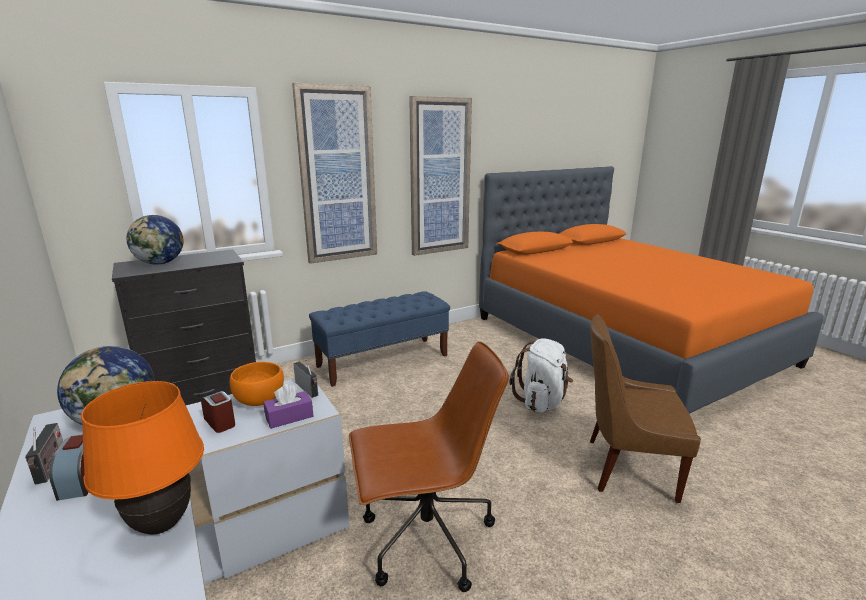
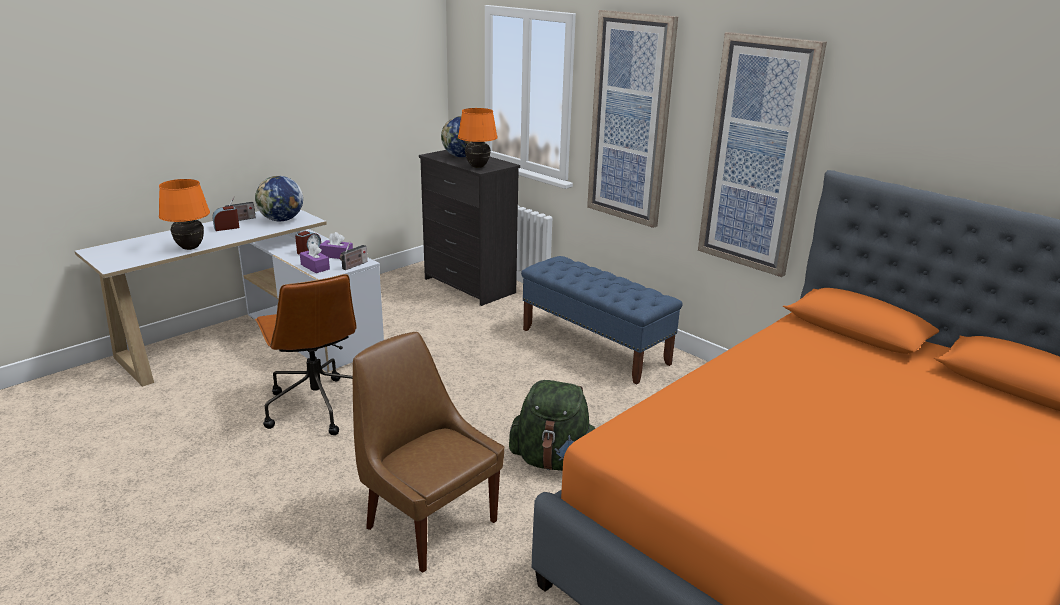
camera: 75 degrees right, 5 degrees up
(216, 260) = (478, 167): none -> orange table lamp
(259, 400) = (337, 255): orange bowl -> purple tissue box
(542, 401) = (553, 461): white backpack -> green backpack
(626, 468) = (428, 522): brown chair -> brown chair turned 45 degrees counterclockwise

